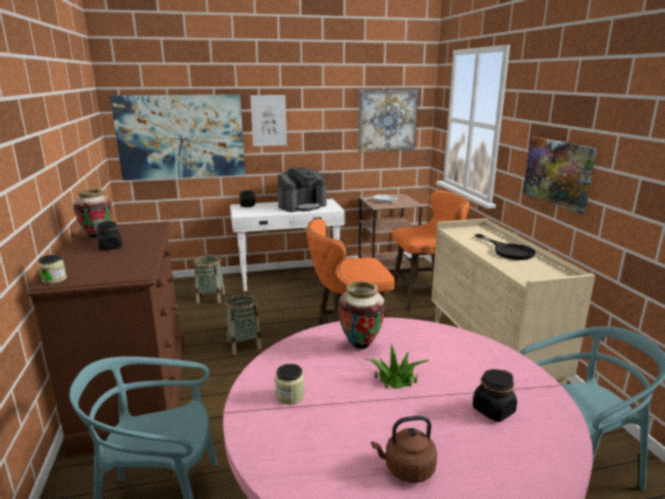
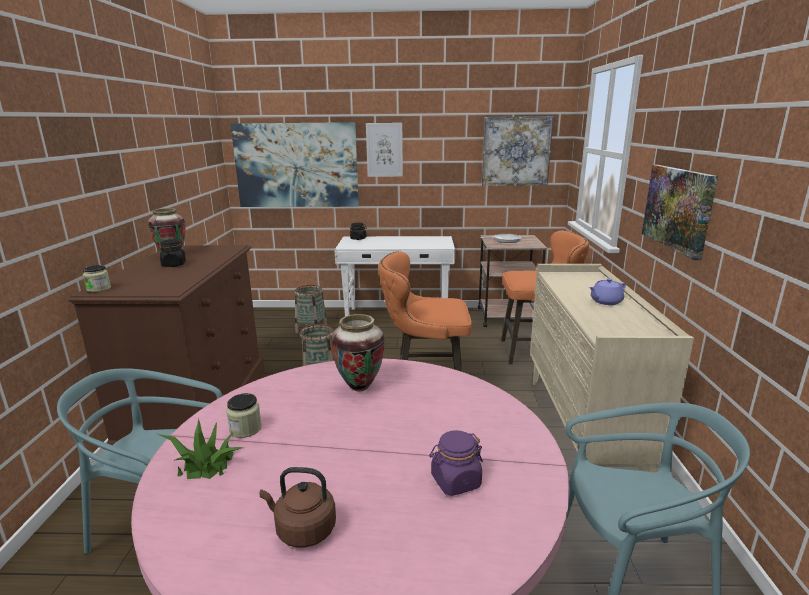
camera: 15 degrees right, 0 degrees up
(302, 206) = (413, 241): coffee machine -> none
(395, 378) = (370, 426): potted plant -> potted plant (205, 464)
(493, 410) = (455, 481): black jar -> purple jar
(508, 251) = (605, 302): black frying pan -> purple teapot

